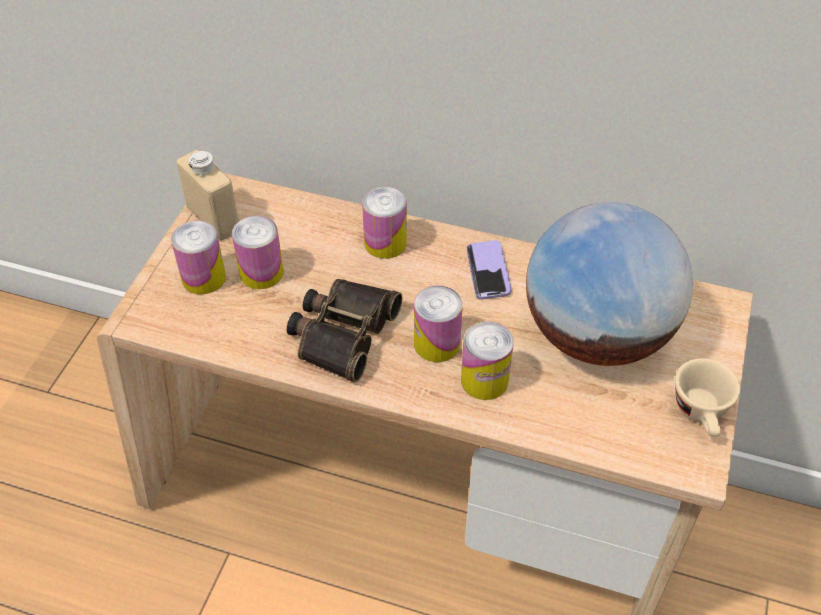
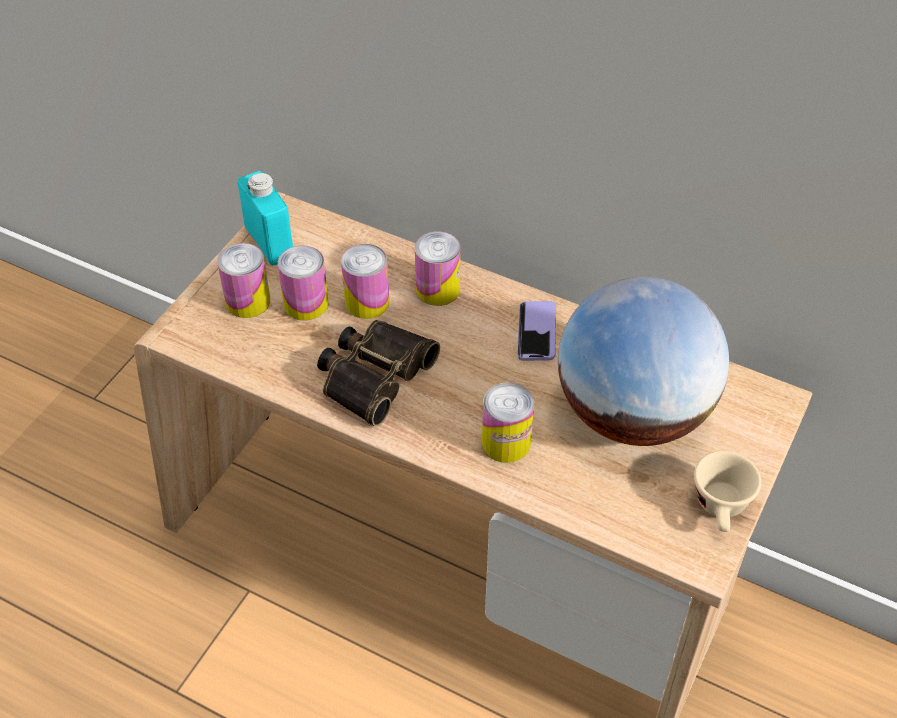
camera: 10 degrees right, 0 degrees up
(213, 219) = (269, 242): beige bottle -> turquoise bottle
(437, 343) = (466, 399): can -> can (367, 302)

